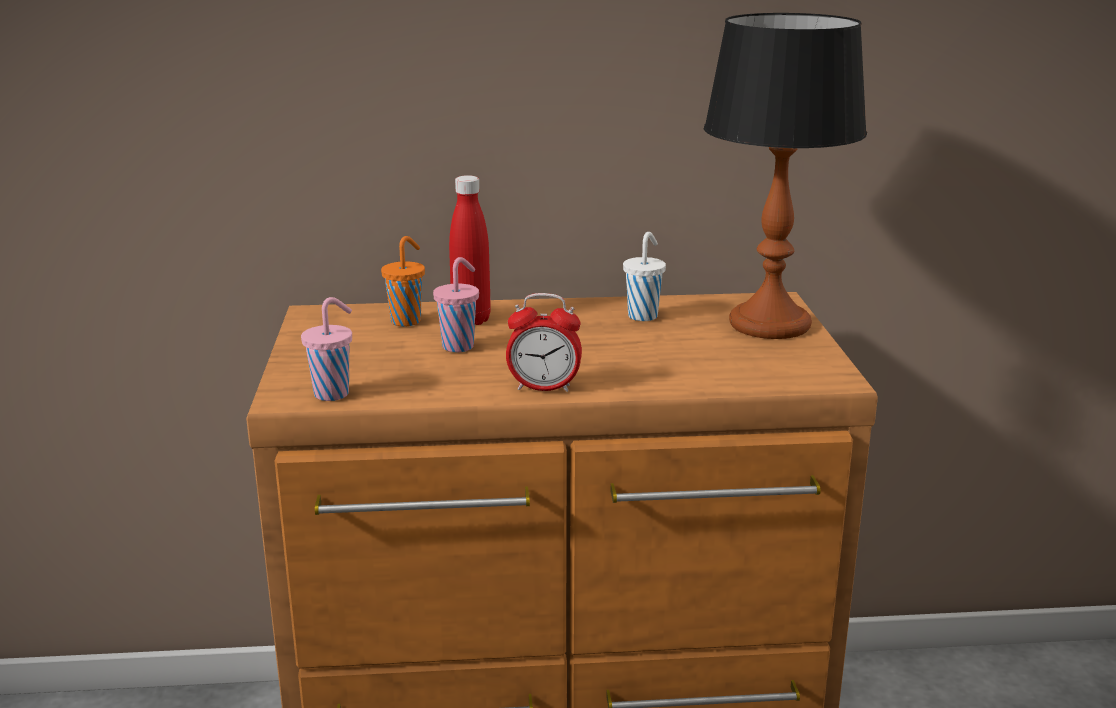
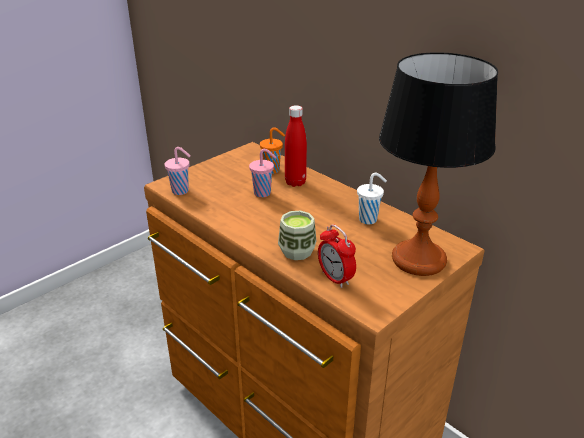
camera: 50 degrees right, 10 degrees up
(544, 388) = (247, 232): alarm clock -> alarm clock (335, 278)
(645, 375) = (297, 251): none -> cup

